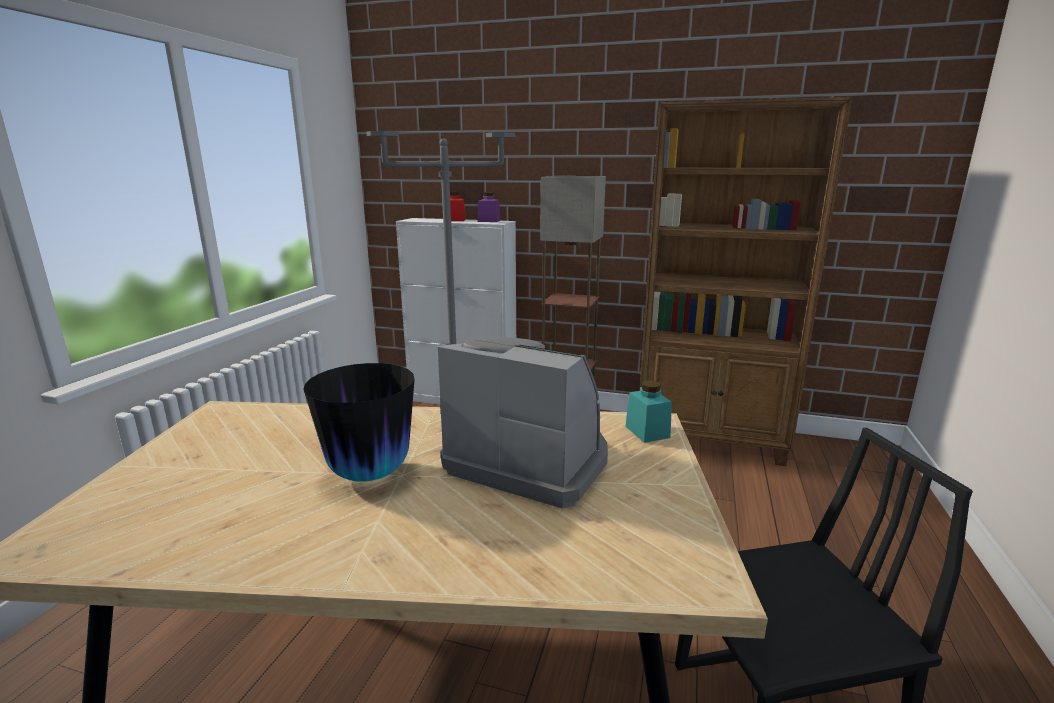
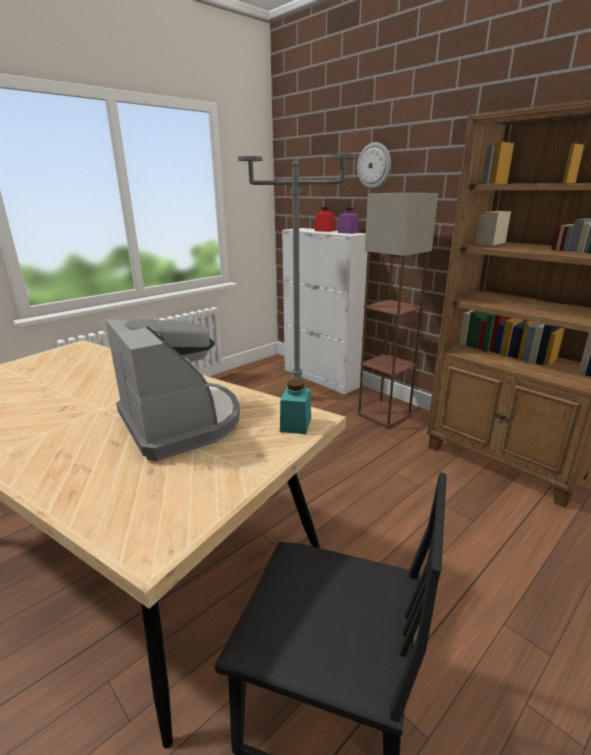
camera: 30 degrees right, 5 degrees up
(370, 474) = (86, 403): vase -> none
(513, 146) = (374, 166): none -> wall clock

